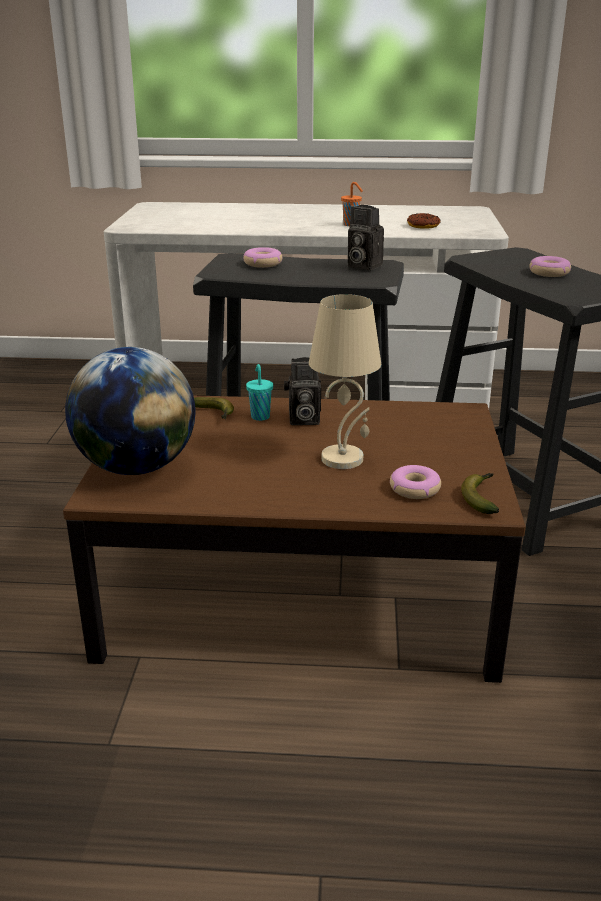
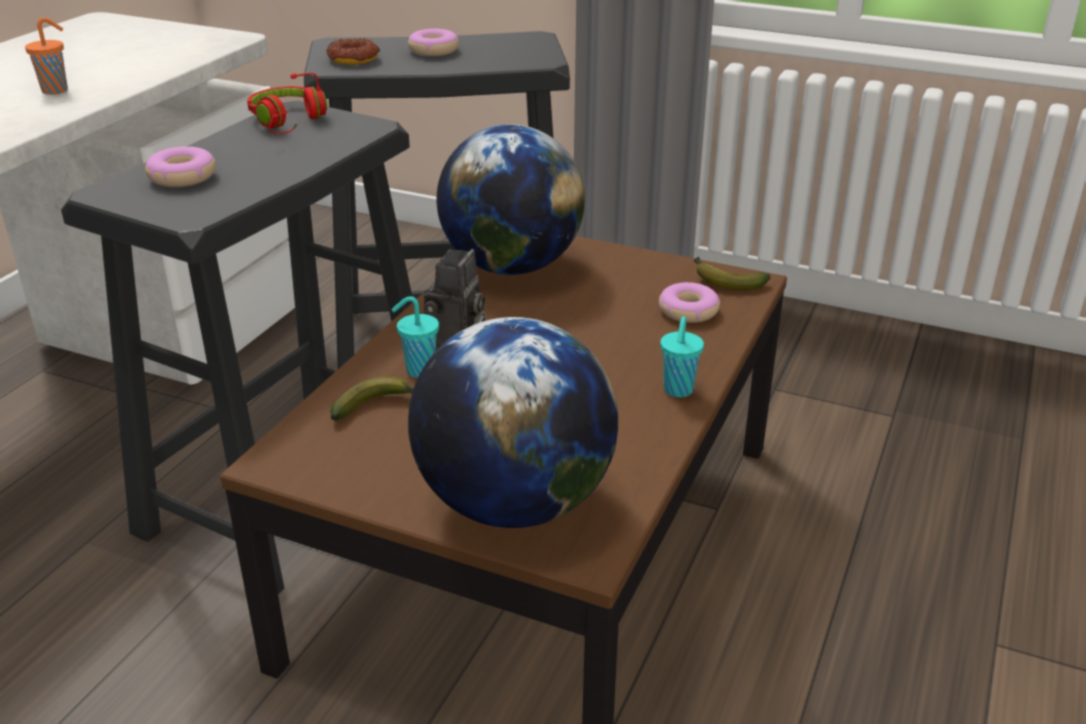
camera: 70 degrees left, 5 degrees up
(293, 500) = (678, 391): none -> turquoise cup
(343, 458) = (589, 336): beige table lamp -> none
(362, 266) = (288, 122): camera -> red headphones
(419, 417) = (511, 266): none -> globe
(423, 226) = (138, 57): donut -> donut (353, 59)

